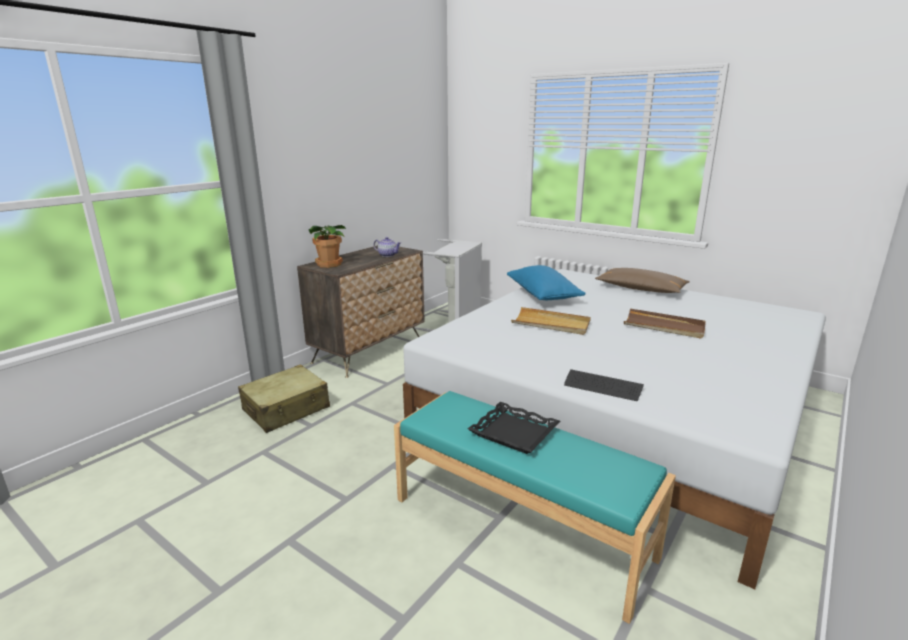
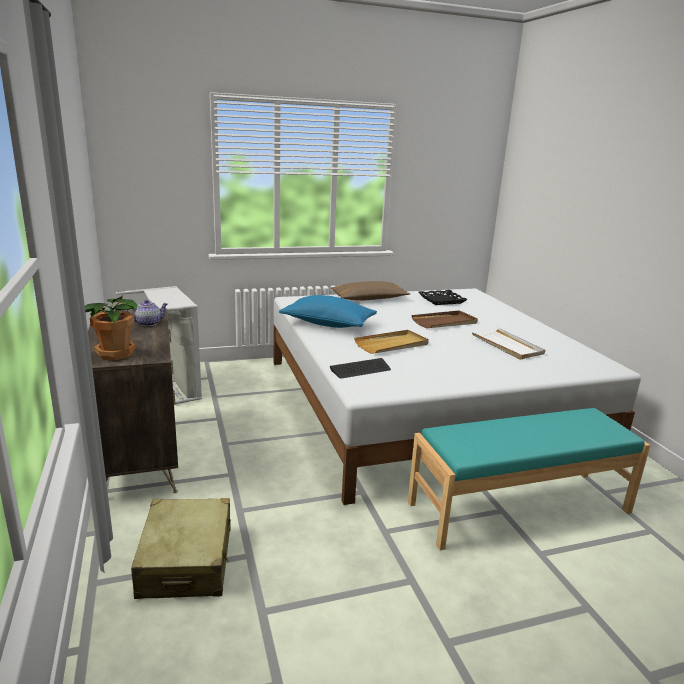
camera: 55 degrees left, 0 degrees up
(514, 432) = (519, 431): black tray -> black tray (441, 300)
(602, 386) = (518, 373): keyboard -> keyboard (360, 369)
(671, 366) = (507, 346): none -> white tray

